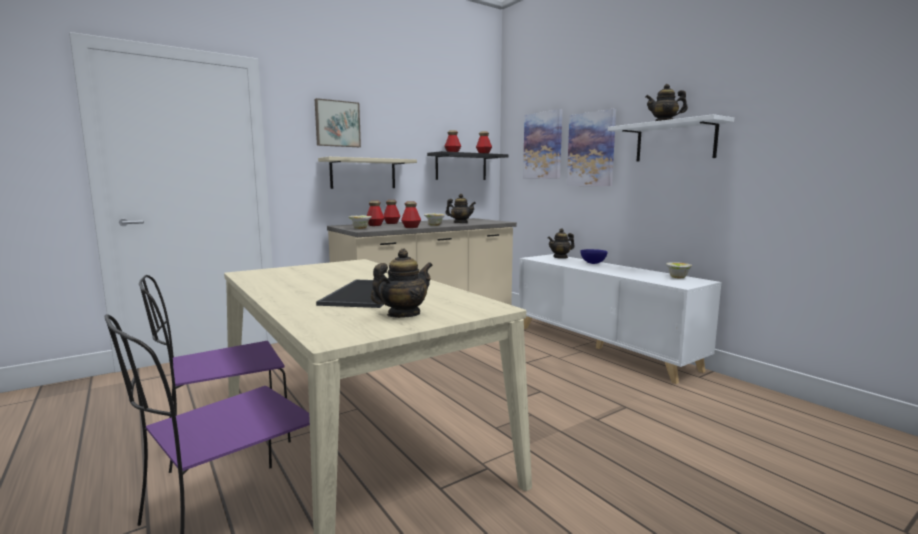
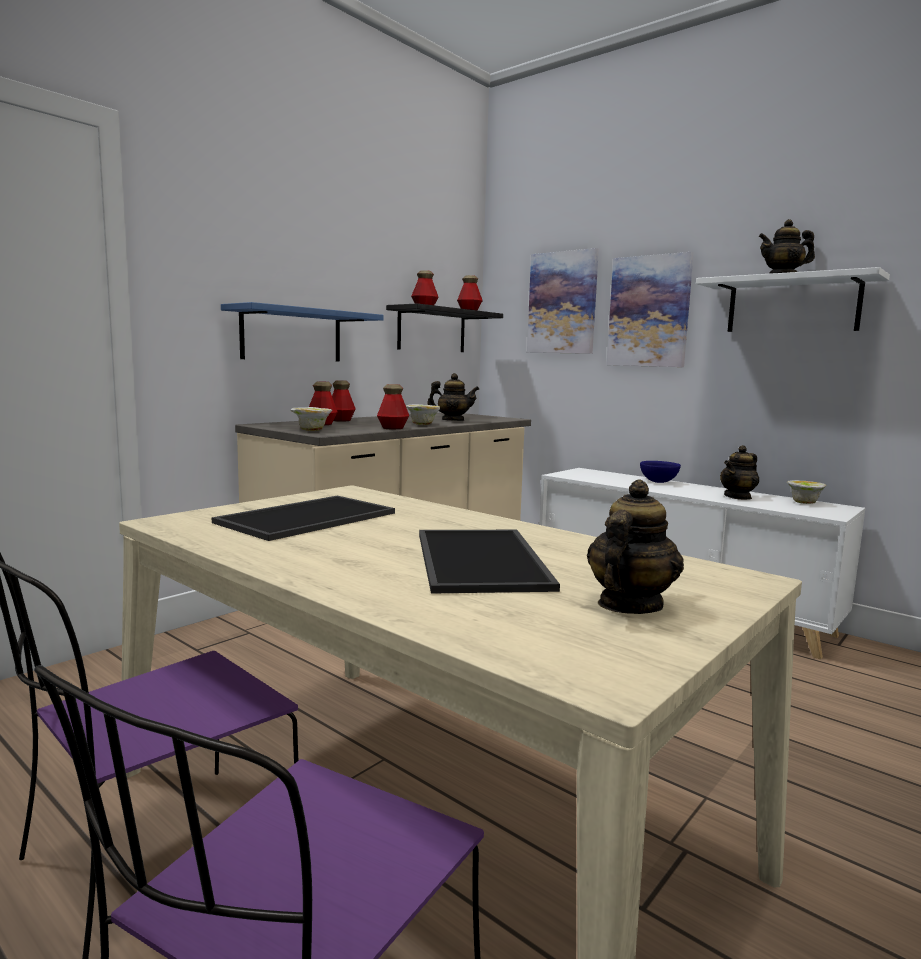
camera: 15 degrees left, 0 degrees up
(314, 273) = (307, 517): none -> tray
(337, 124) = (252, 246): picture -> none
(363, 173) = (292, 335): beige shelf -> blue shelf
(560, 257) = (599, 473): teapot -> teapot (738, 497)

